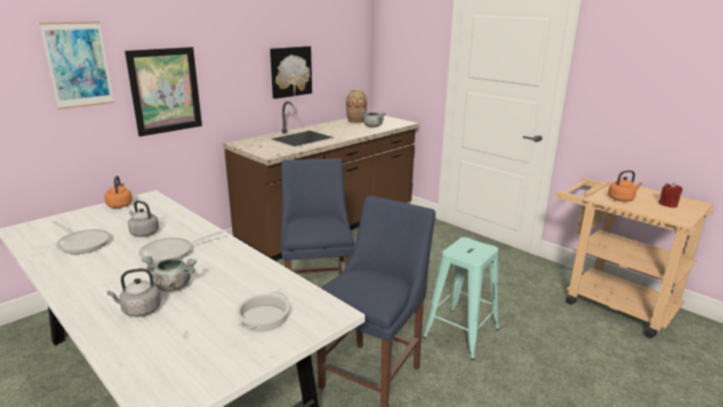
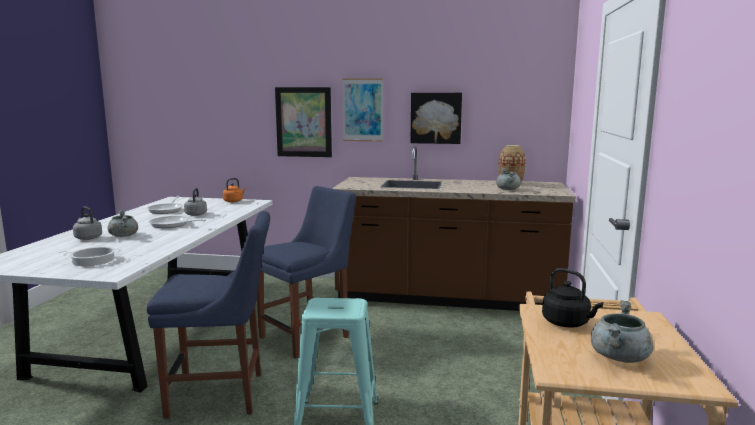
camera: 55 degrees right, 10 degrees down
(78, 65) = (243, 95): picture -> picture (362, 110)
(621, 199) = (568, 323): orange kettle -> black kettle
(668, 204) = (619, 357): red candle -> grey cooking pot

